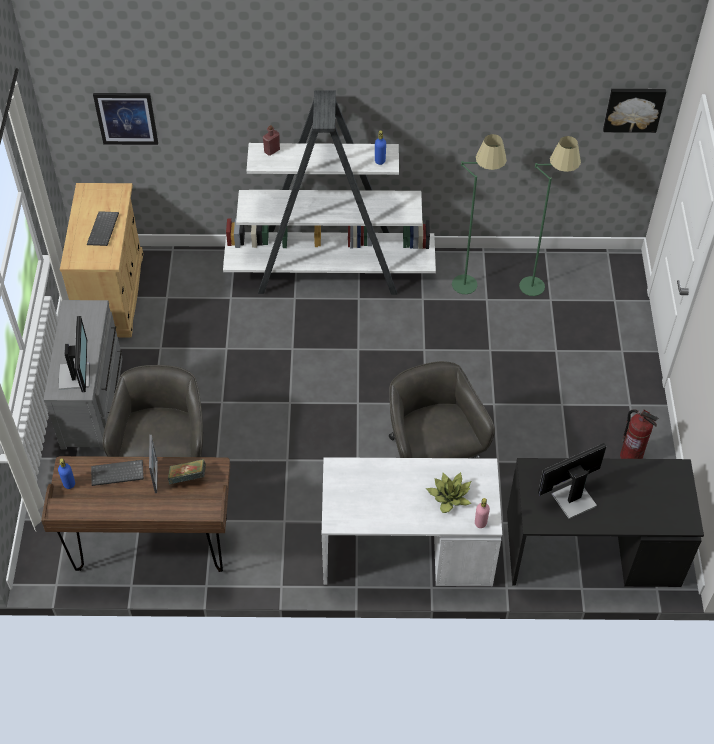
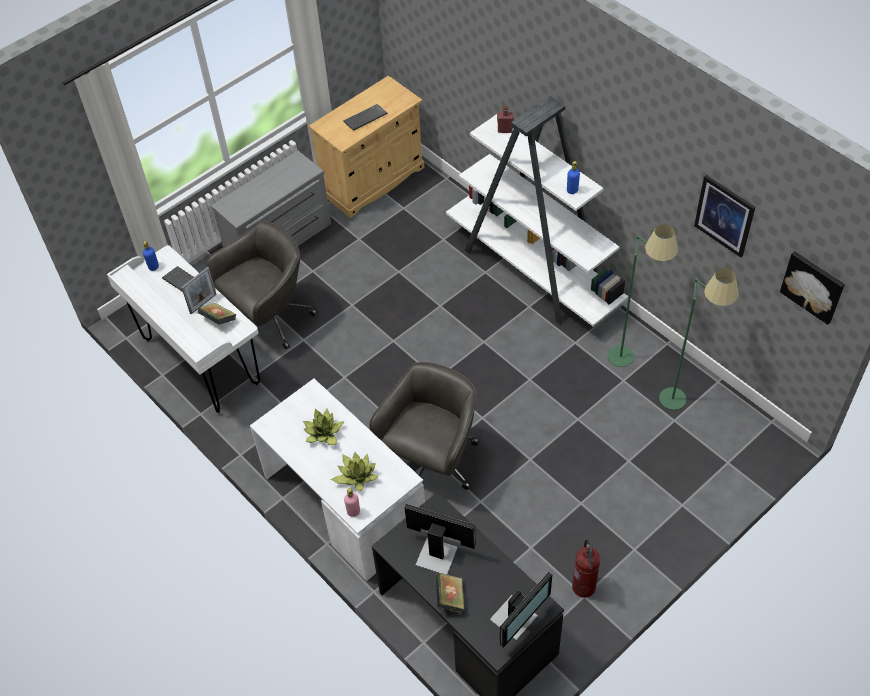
camera: 50 degrees right, 0 degrees up
(76, 375) = (246, 205): monitor -> monitor (516, 619)
(126, 118) = (428, 40): picture -> picture (724, 215)
(152, 547) = (200, 362): brown desk -> white desk
(385, 489) = (324, 433): none -> potted plant
(617, 518) = (450, 598): none -> book

